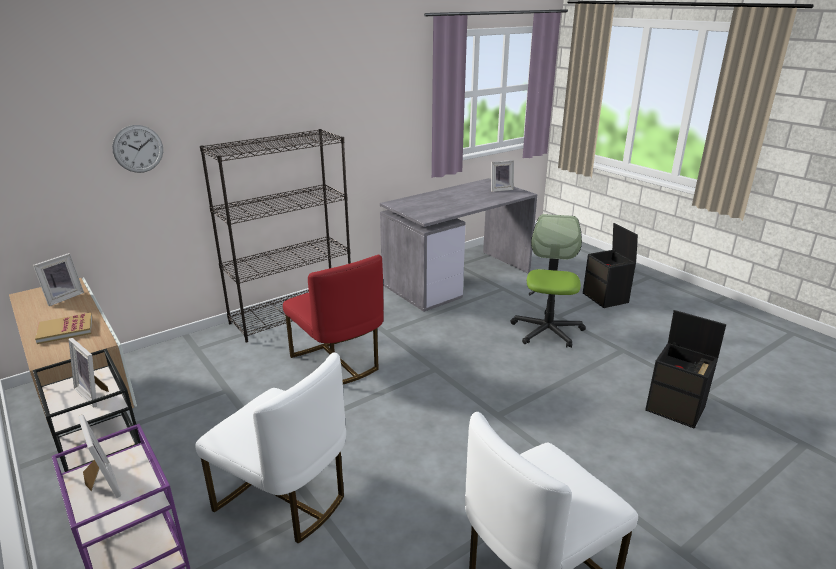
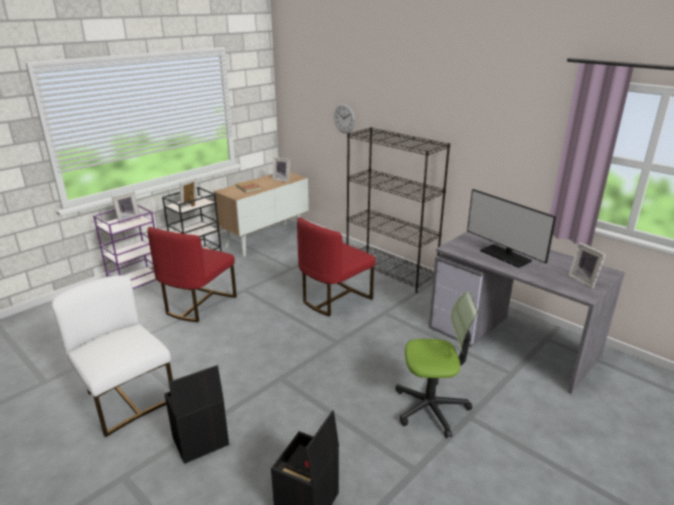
camera: 80 degrees right, 0 degrees up
(284, 499) = (198, 304): white chair -> red chair
(451, 203) = (505, 256): none -> monitor
(606, 298) = (549, 466): black storage box -> black storage box (199, 442)

